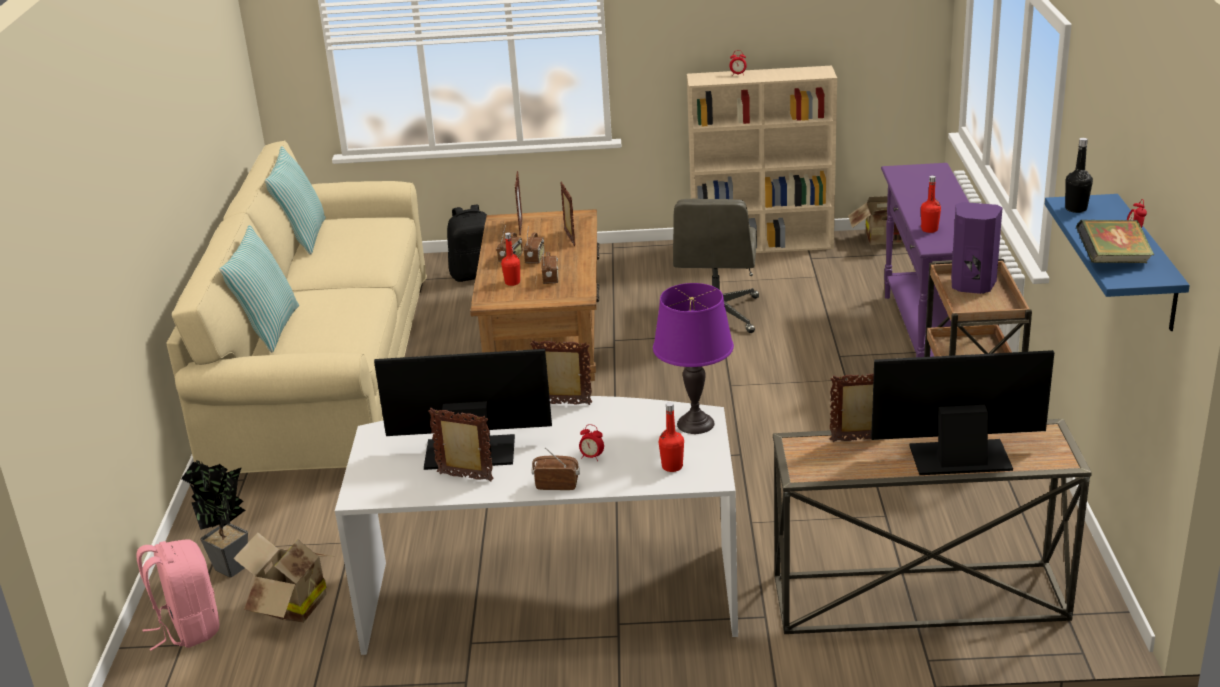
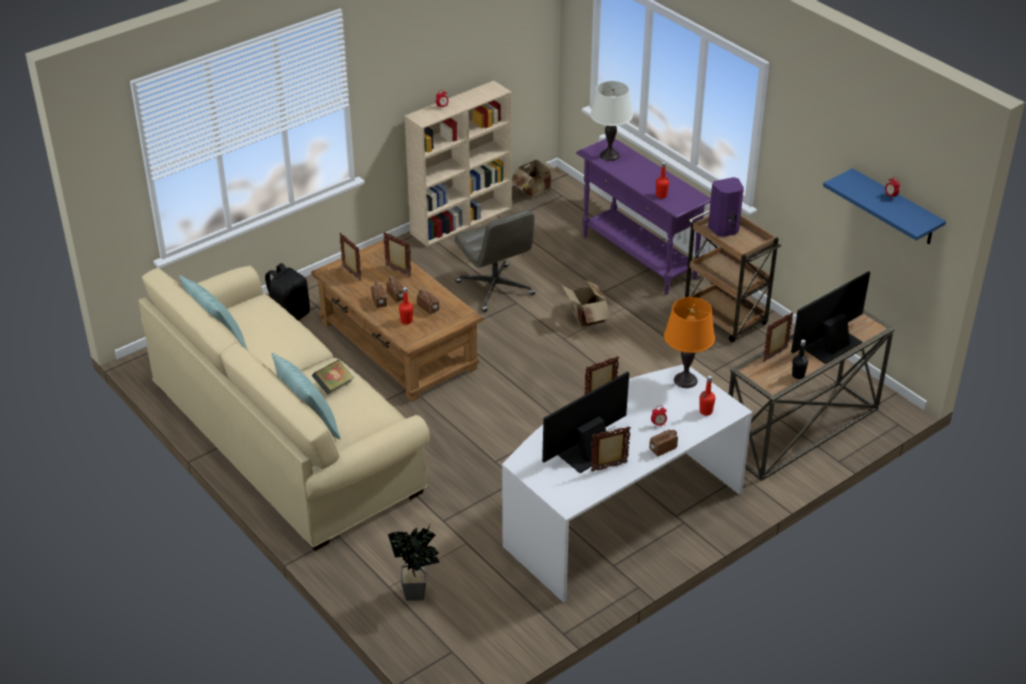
camera: 40 degrees left, 10 degrees up
(188, 628) = (441, 641): pink backpack -> none
(290, 606) = (484, 597): cardboard box -> cardboard box (586, 318)
(695, 424) = (685, 380): purple table lamp -> orange table lamp
(917, 178) = (609, 155): none -> white table lamp
(1076, 209) = (846, 186): black bottle -> black bottle (798, 375)
(1112, 261) = (900, 217): book -> book (334, 386)

